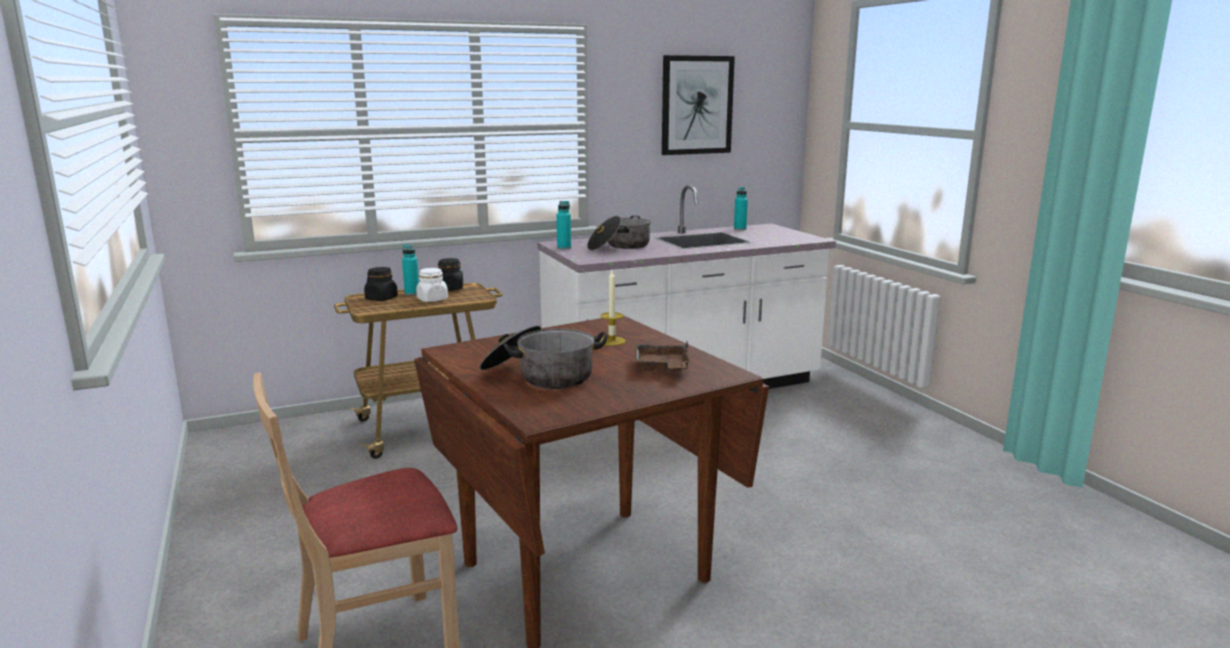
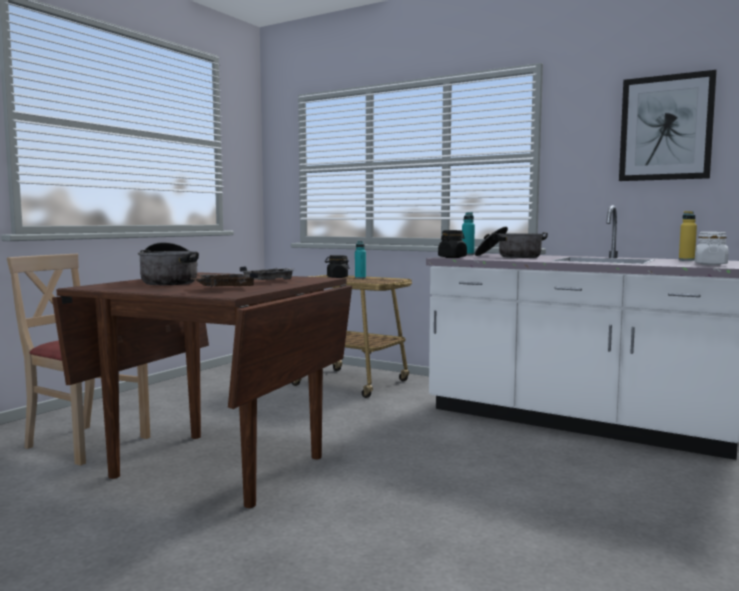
camera: 55 degrees right, 10 degrees down
(432, 299) = (356, 280): white jar -> white jar (710, 264)
(450, 288) = (385, 278): black jar -> black jar (452, 257)
(612, 341) = (271, 281): candle -> grey tray
(740, 229) = (686, 260): turquoise bottle -> yellow bottle

